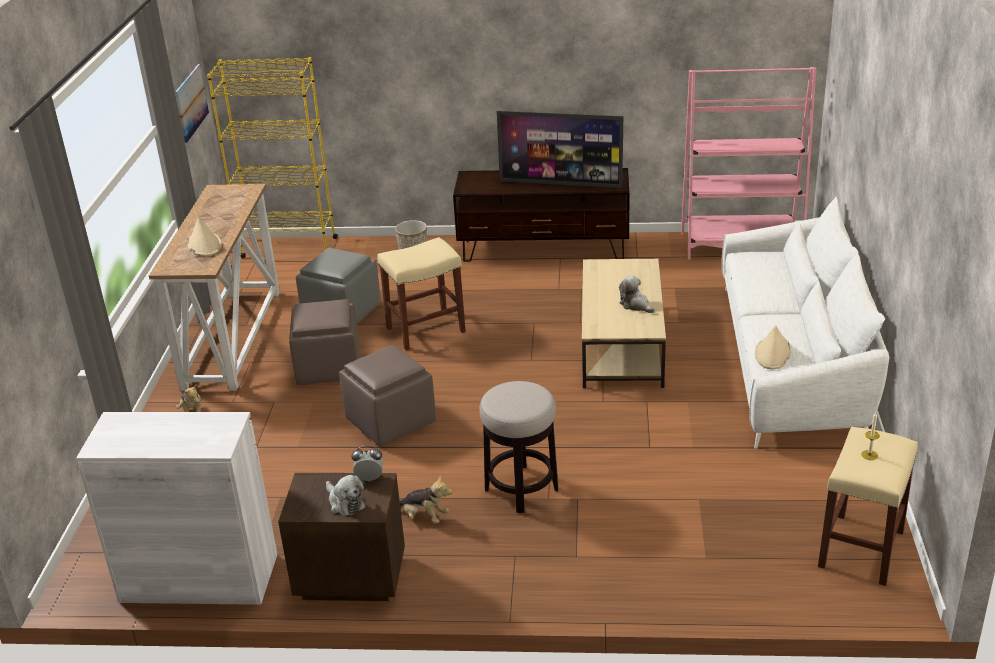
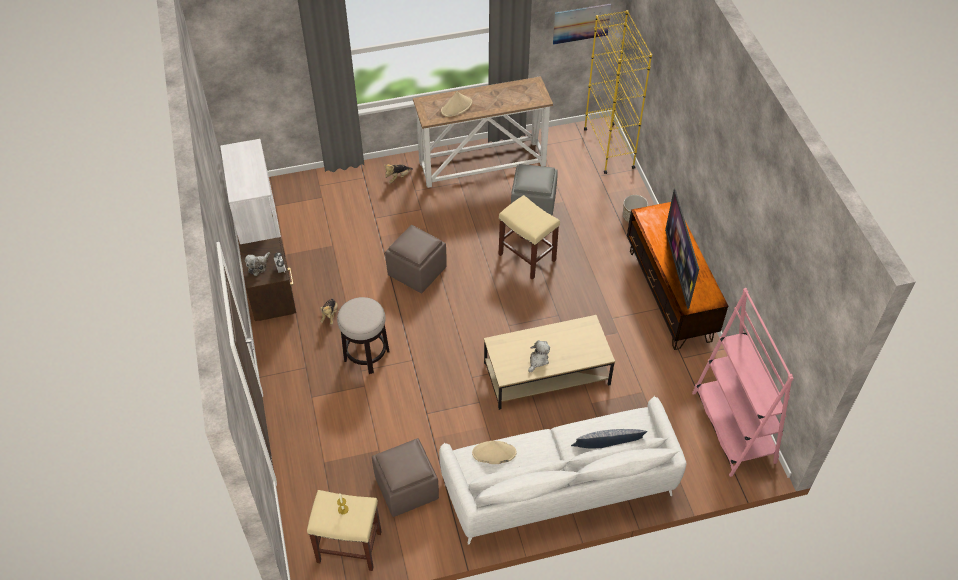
camera: 70 degrees right, 20 degrees up
(329, 367) = (466, 222): brown ottoman -> brown ottoman (407, 488)
(780, 278) = (607, 446): none -> pillow

